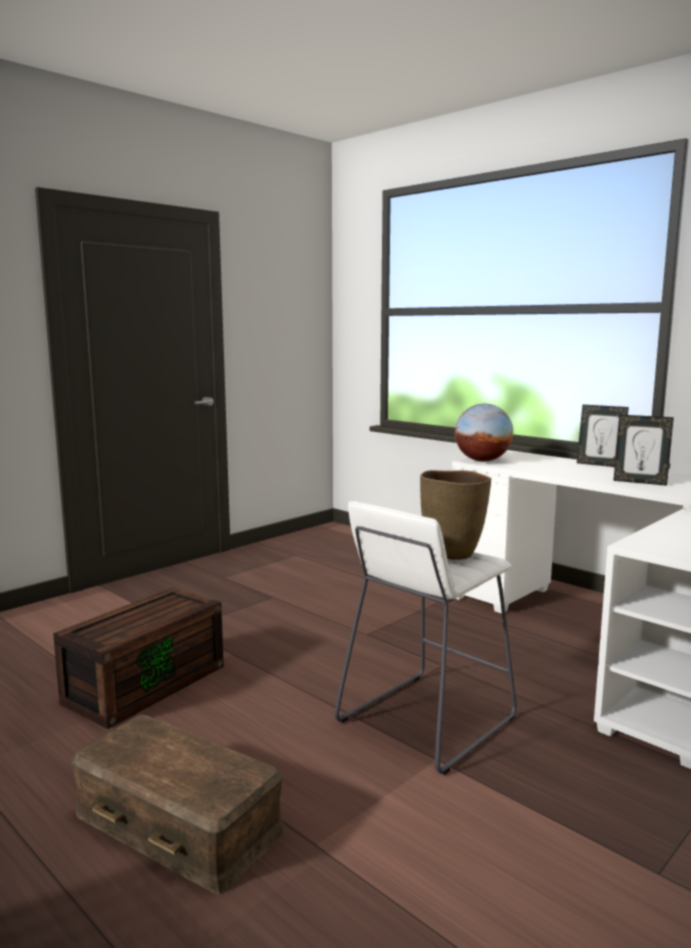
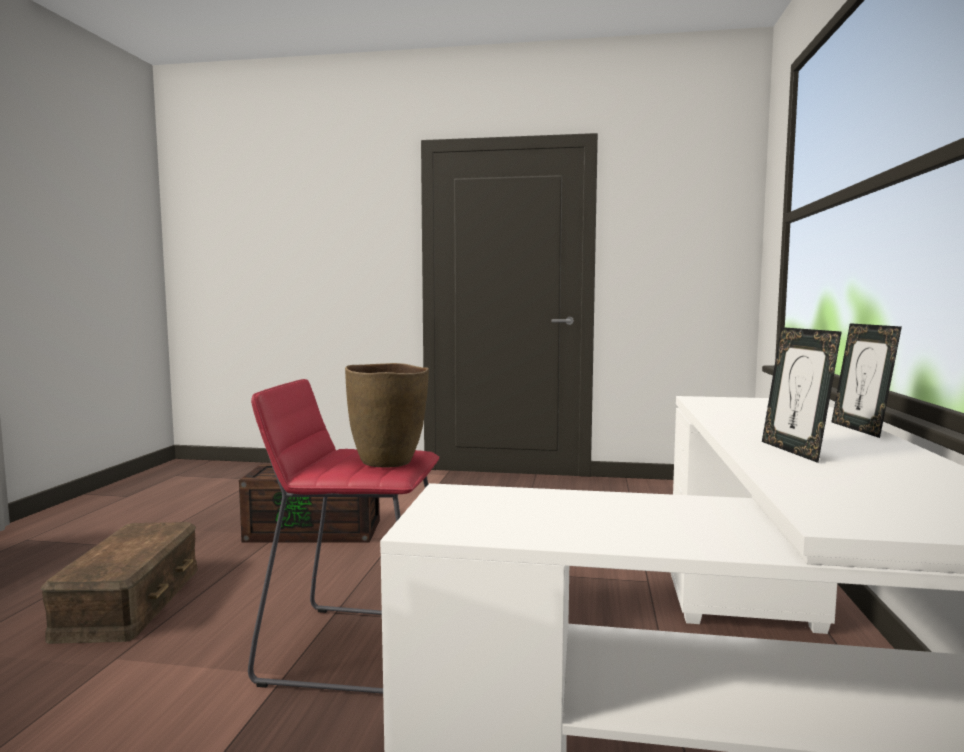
camera: 55 degrees right, 5 degrees down
(426, 720) = (358, 649): white stool -> red stool
(482, 460) = (711, 400): globe -> none

